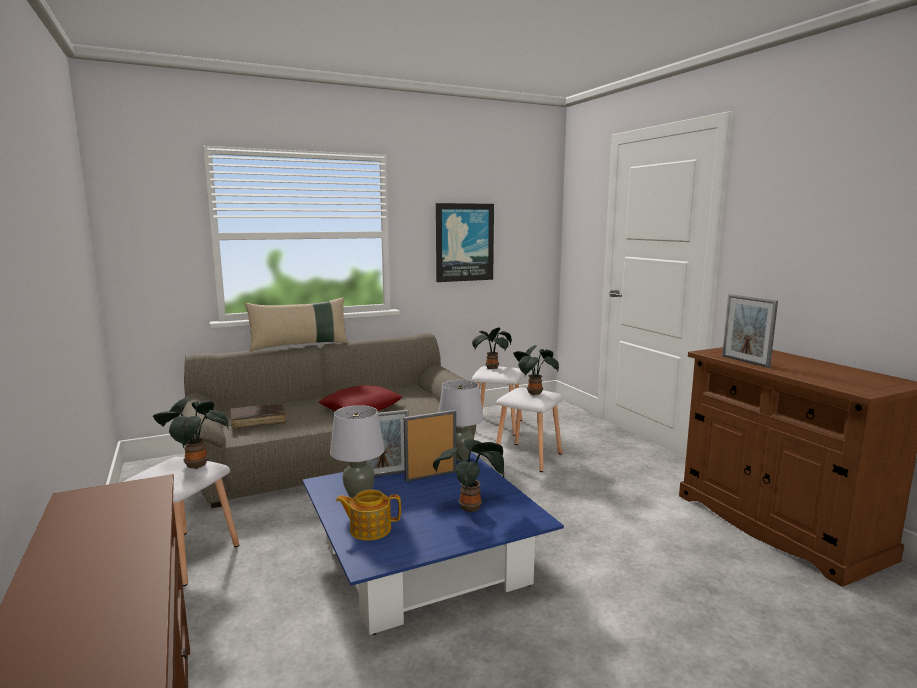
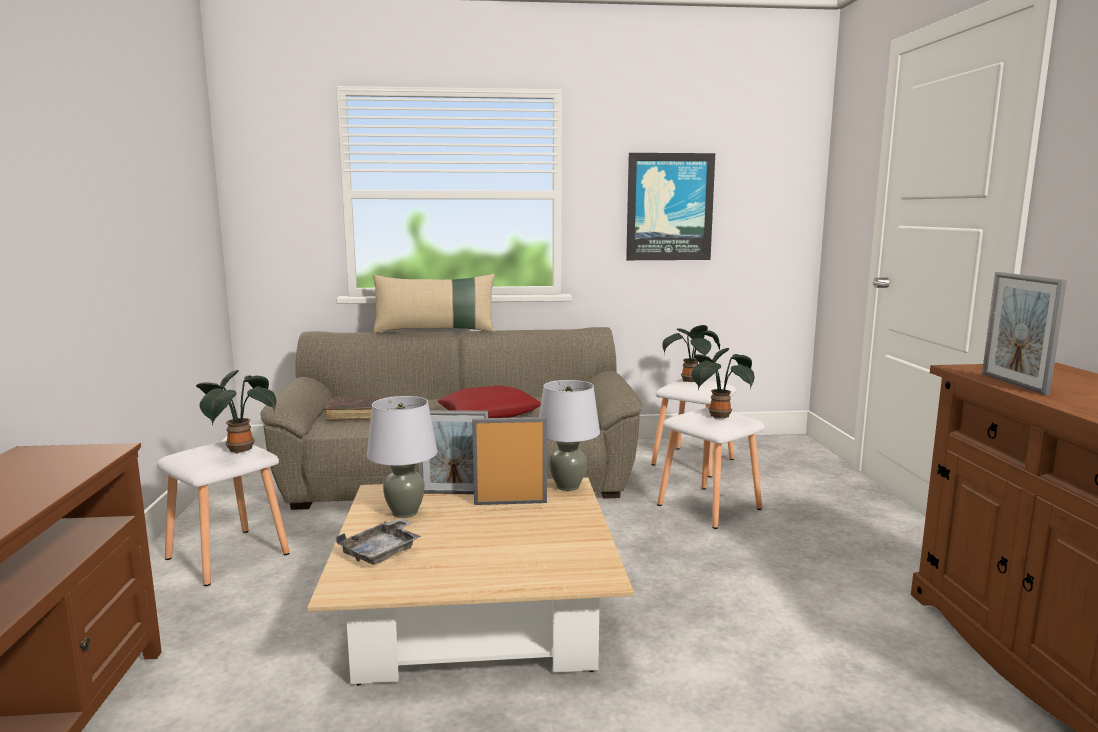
camera: 20 degrees right, 0 degrees up
(369, 529) = (382, 552): teapot -> grey tray
(424, 561) = (478, 611): blue coffee table -> beige coffee table
(472, 507) = (529, 547): potted plant -> none

